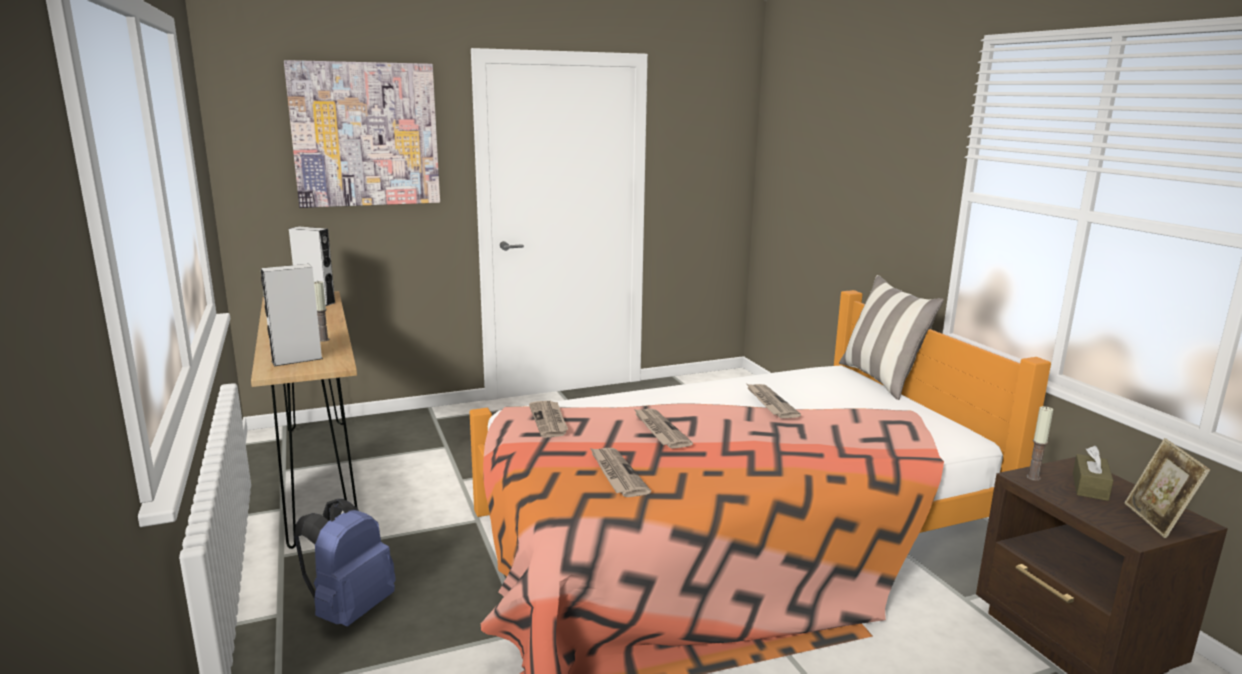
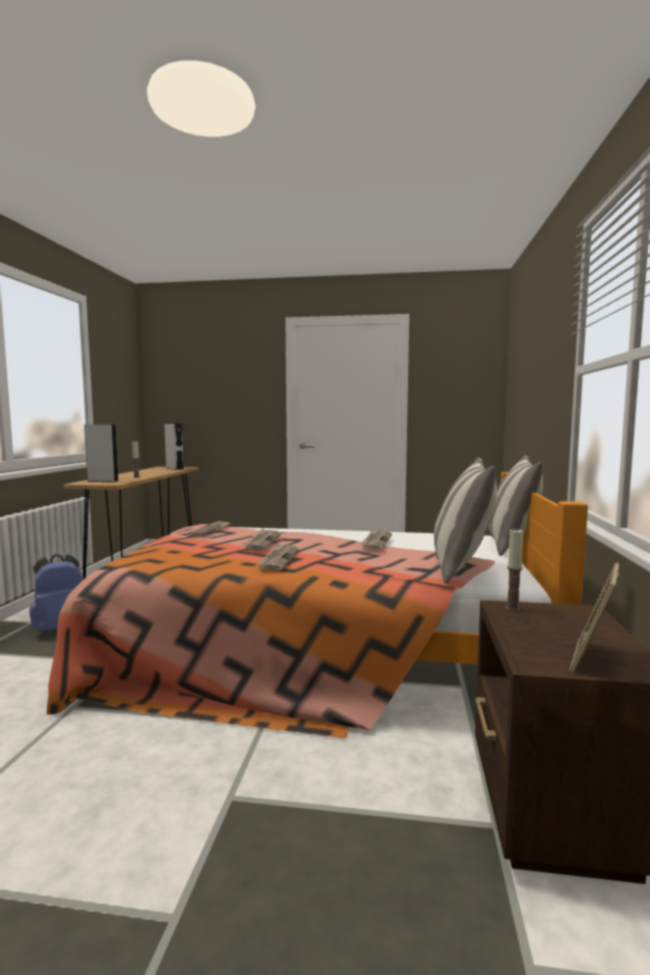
camera: 30 degrees right, 10 degrees down
(365, 135) = (220, 372): picture -> none
(616, 474) = (188, 555): newspaper -> newspaper (278, 559)
(906, 428) = (461, 567): none -> pillow
(1090, 487) = (564, 624): brown tissue box -> none

